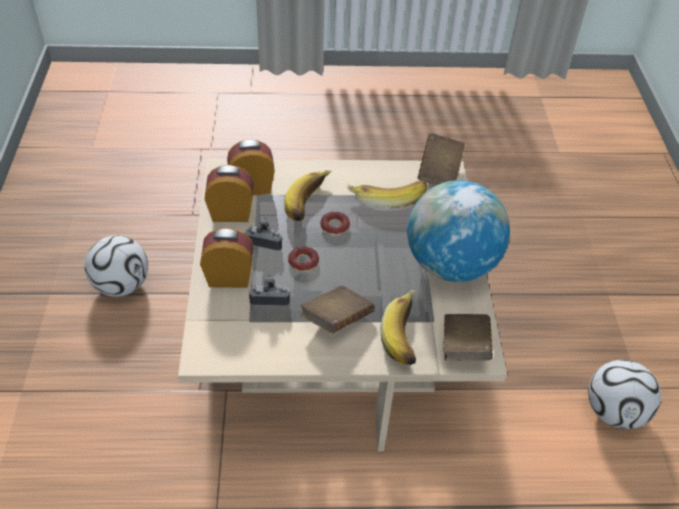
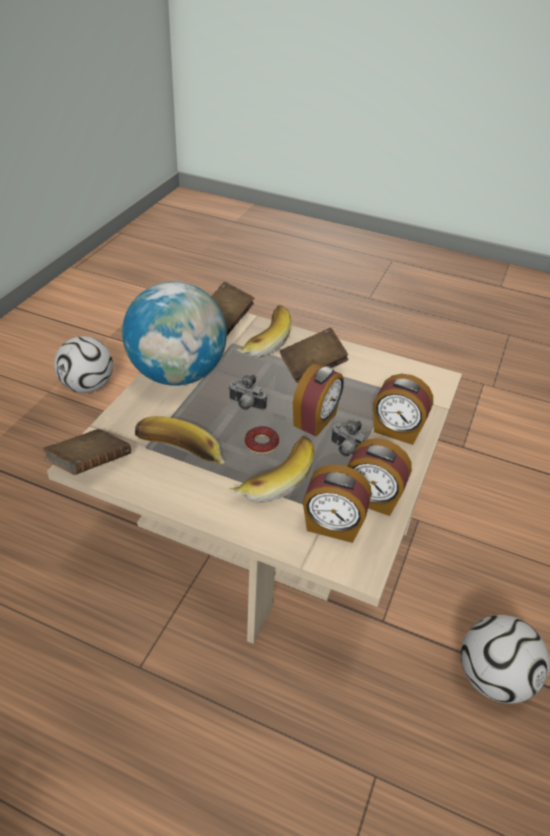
camera: 155 degrees left, 5 degrees down
(270, 300) = (364, 400): camera -> camera (245, 406)
(303, 262) = (316, 420): donut -> alarm clock

